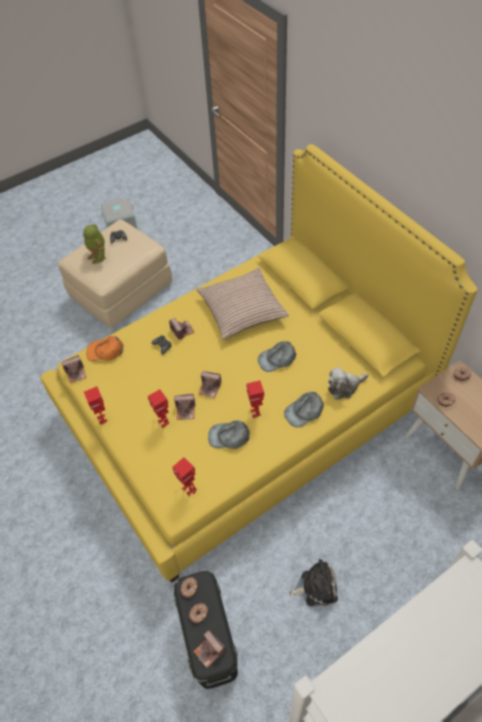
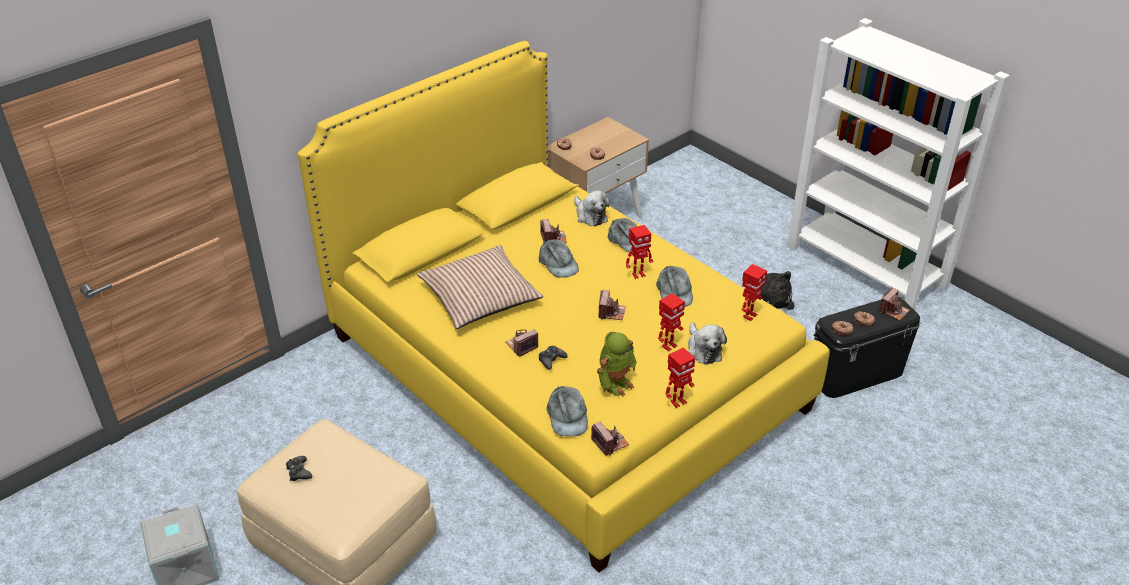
camera: 100 degrees left, 15 degrees down
(98, 256) = (341, 491): toy robot -> toy robot (615, 383)
(105, 351) = (567, 416): orange cap -> grey cap
(154, 446) = (703, 349): none -> plush toy
(185, 410) = (647, 329): camera -> camera (553, 238)

